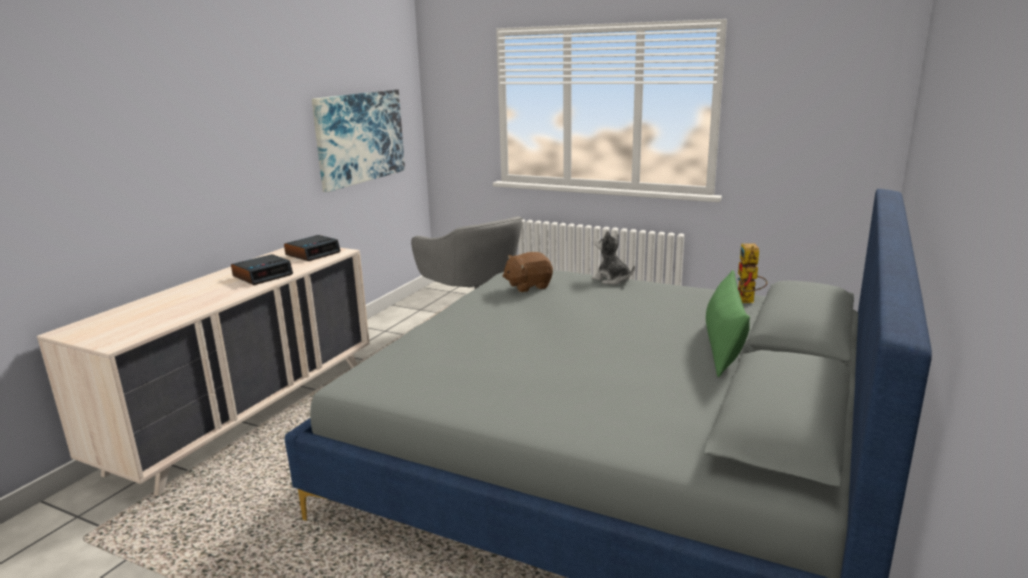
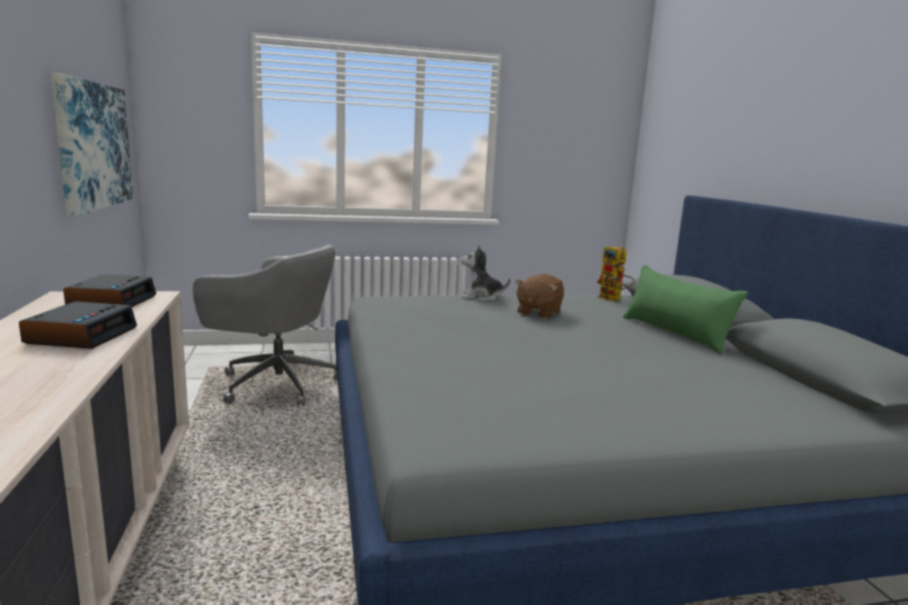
camera: 40 degrees left, 5 degrees down
(528, 286) = (423, 311): brown plush toy -> brown plush toy (538, 312)

